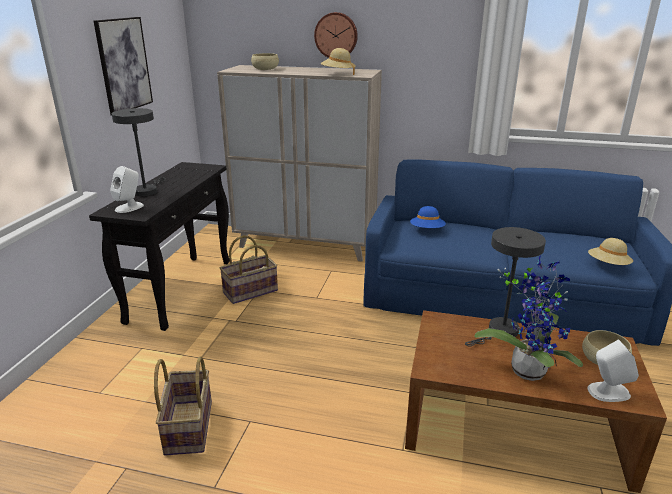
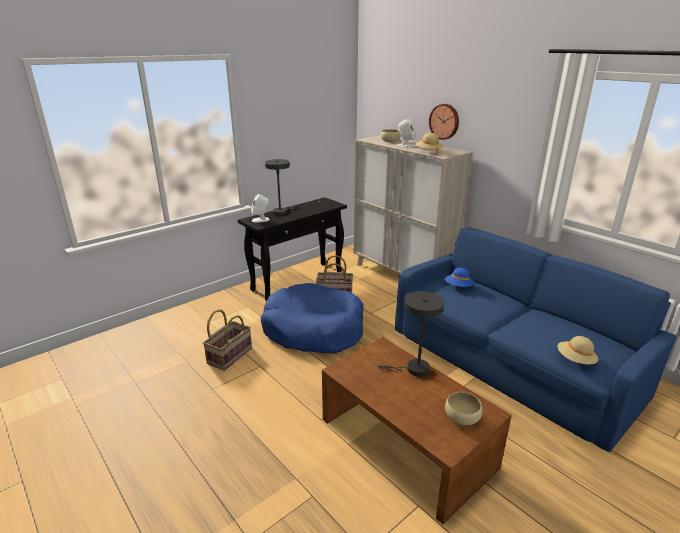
camera: 35 degrees right, 0 degrees up
(124, 65) = (292, 130): picture -> none
(270, 343) = (313, 329): none -> blue dog bed
(527, 368) = (399, 397): potted plant -> none
(608, 392) = (432, 434): white speaker -> white speaker (405, 145)

